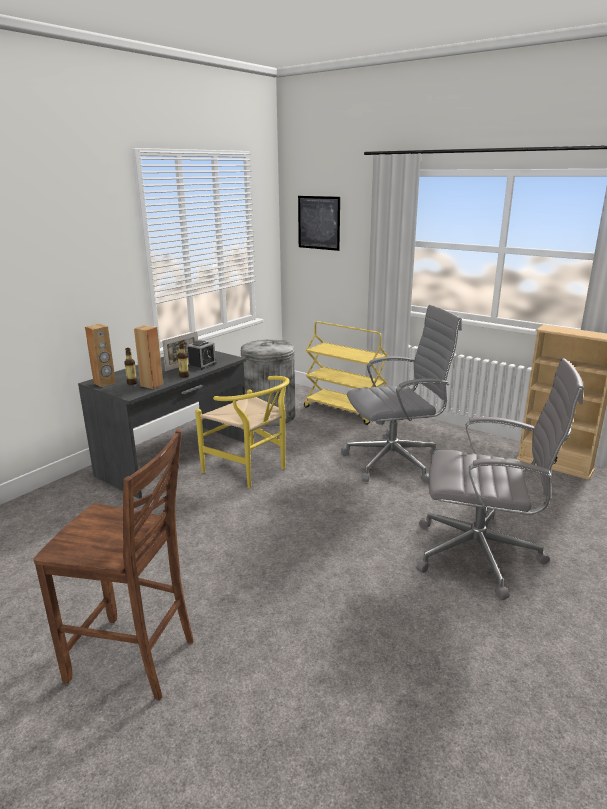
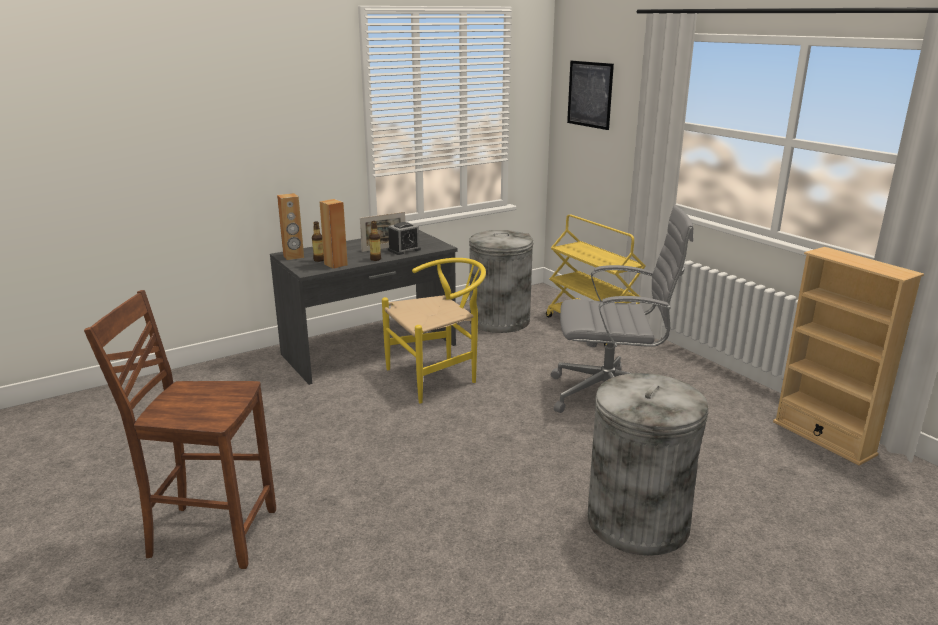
camera: 20 degrees right, 0 degrees up
(134, 660) = (210, 533): brown chair -> brown chair turned 150 degrees clockwise
(251, 470) = (439, 376): yellow chair -> yellow chair turned 90 degrees counterclockwise
(481, 555) = (638, 522): grey office chair -> grey trash can

